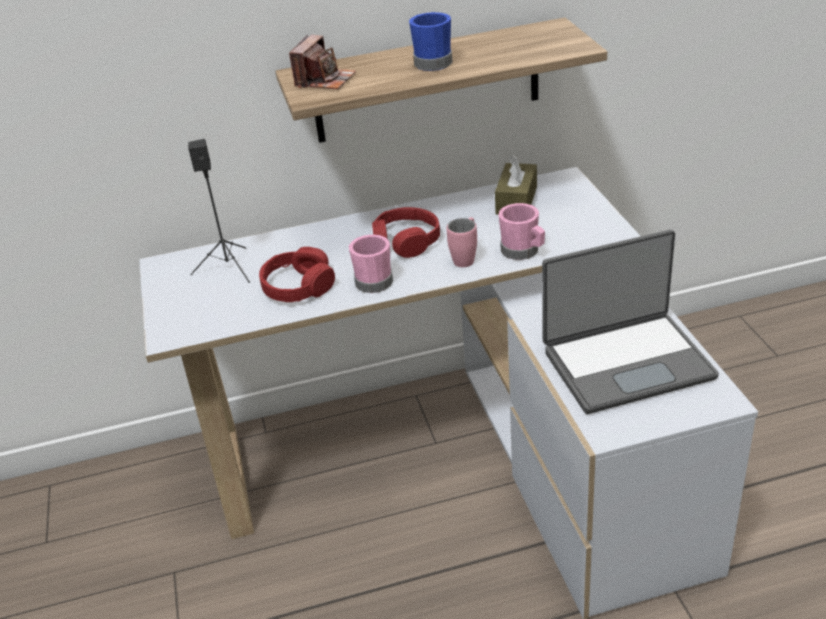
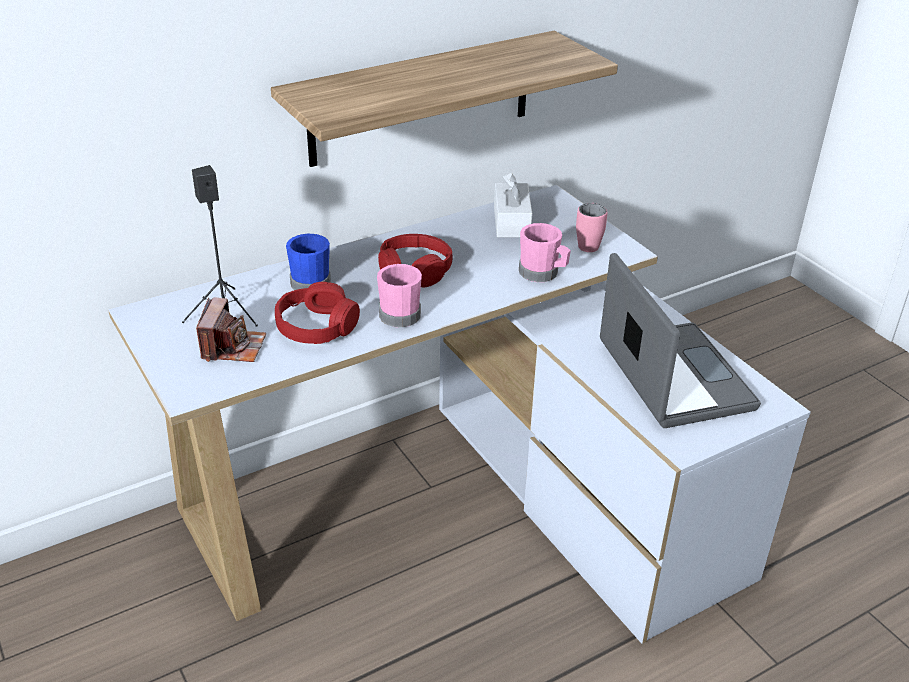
camera: 20 degrees left, 0 degrees up
(325, 80) = (337, 97): camera -> camera (233, 347)
(433, 61) = (445, 76): blue mug -> blue mug (310, 281)
(466, 257) = (486, 283): pink mug -> pink mug (588, 243)
(516, 200) = (511, 222): brown tissue box -> white tissue box
(626, 362) = (672, 377): laptop -> laptop turned 75 degrees counterclockwise

